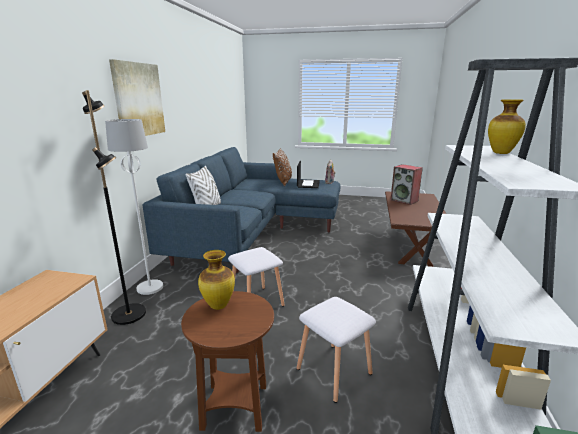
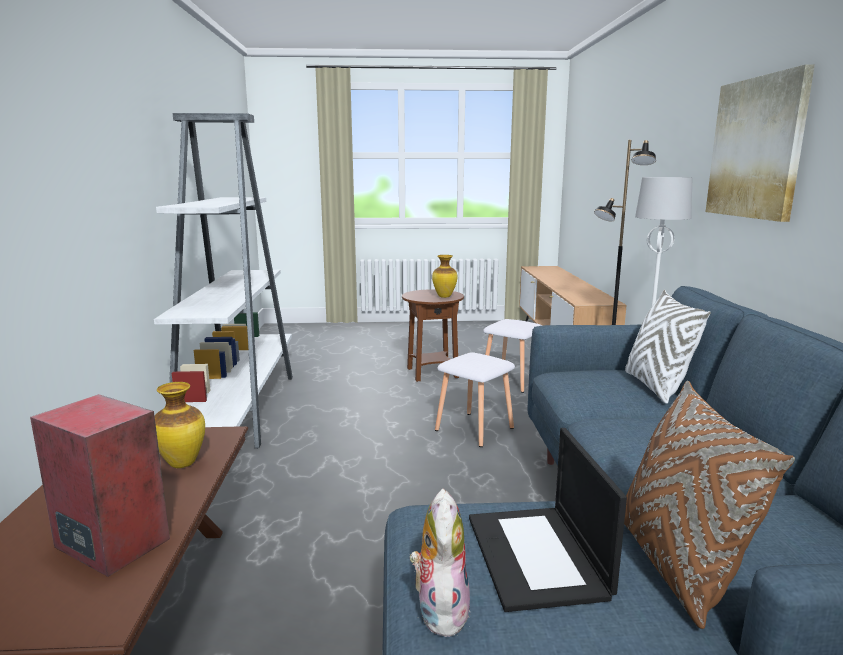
camera: 165 degrees right, 5 degrees down
(335, 371) = (360, 393): white stool -> white stool (510, 381)
(501, 153) = (190, 203): vase -> vase (182, 463)

